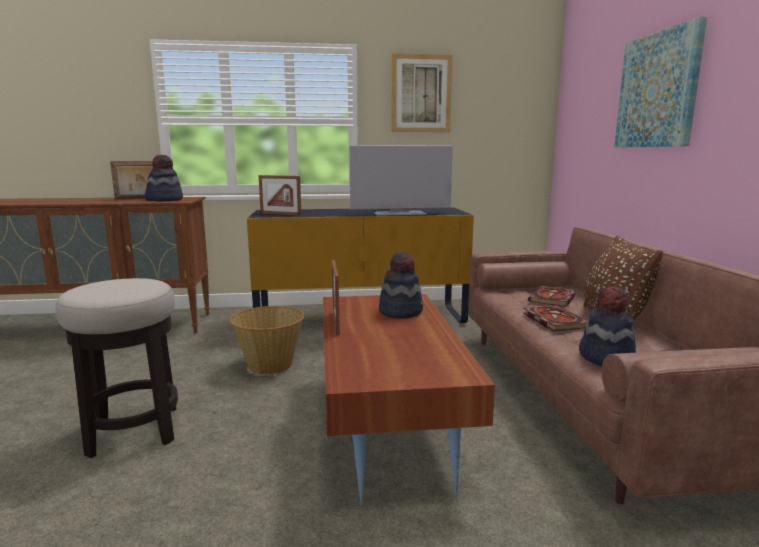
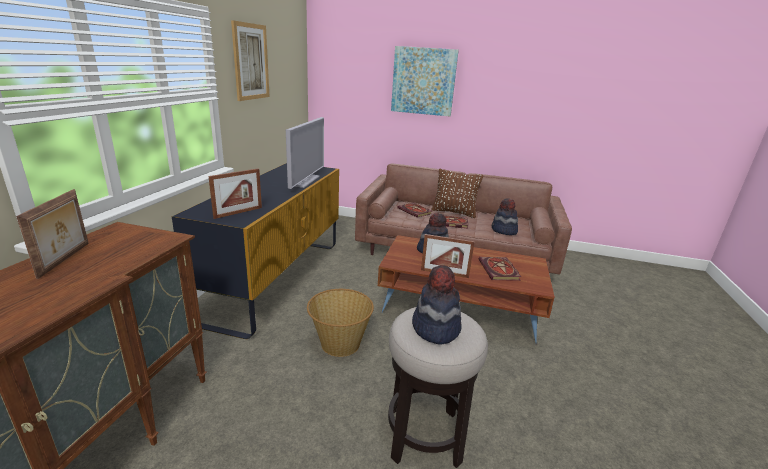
camera: 70 degrees left, 10 degrees up
(164, 200) = (128, 245): hat -> hat (435, 328)
(383, 351) = (500, 271): none -> book

